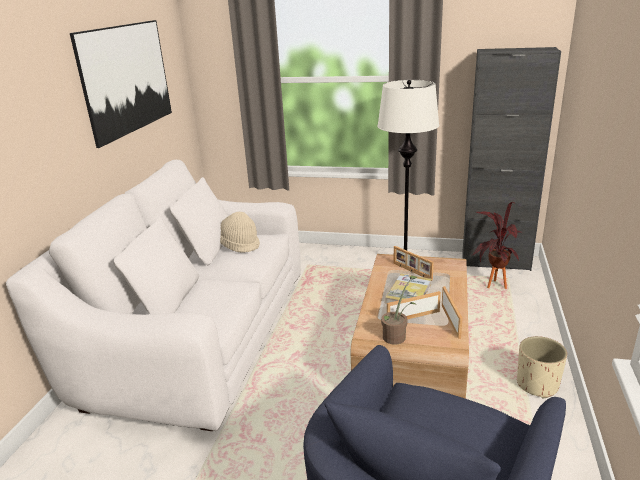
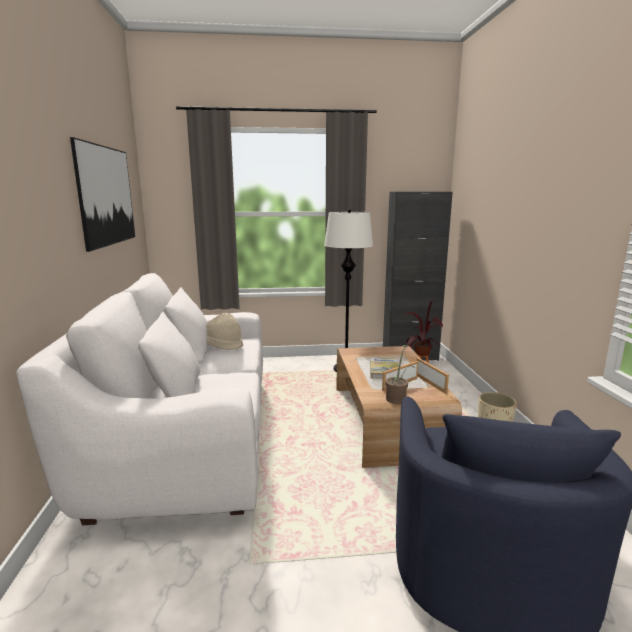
camera: 20 degrees left, 10 degrees down
(412, 271) = (375, 356): picture frame -> none

